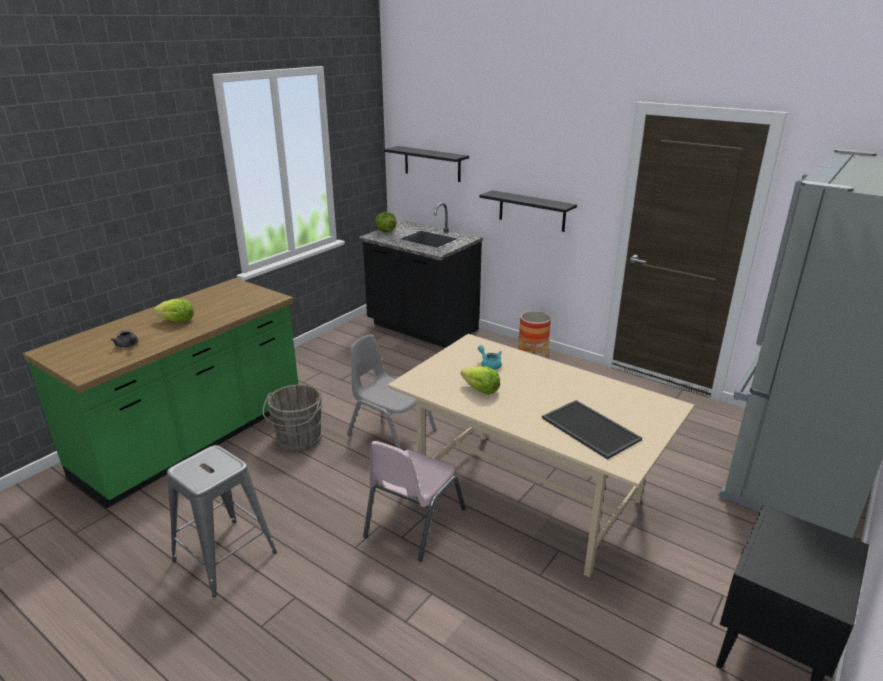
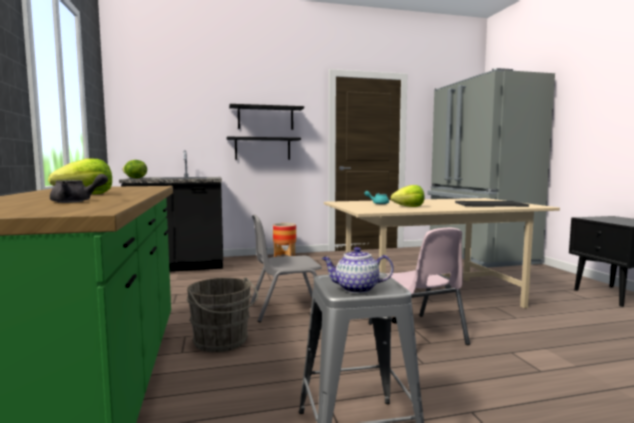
camera: 50 degrees left, 20 degrees down
(191, 471) = (356, 289): none -> teapot
(432, 164) = (164, 123): black shelf -> black shelf (265, 118)

